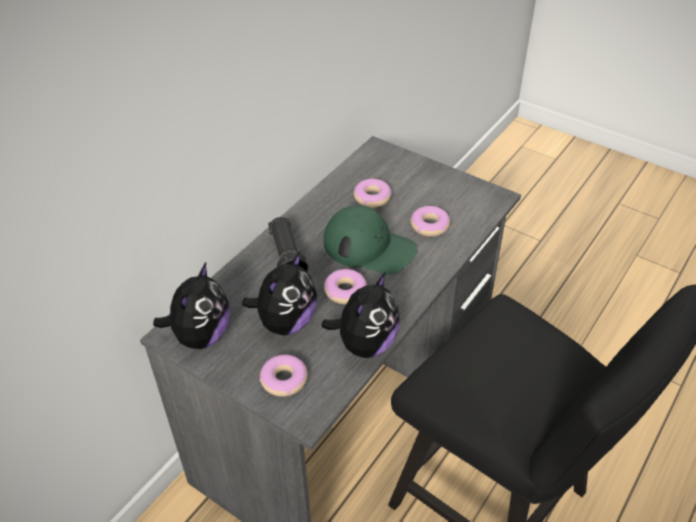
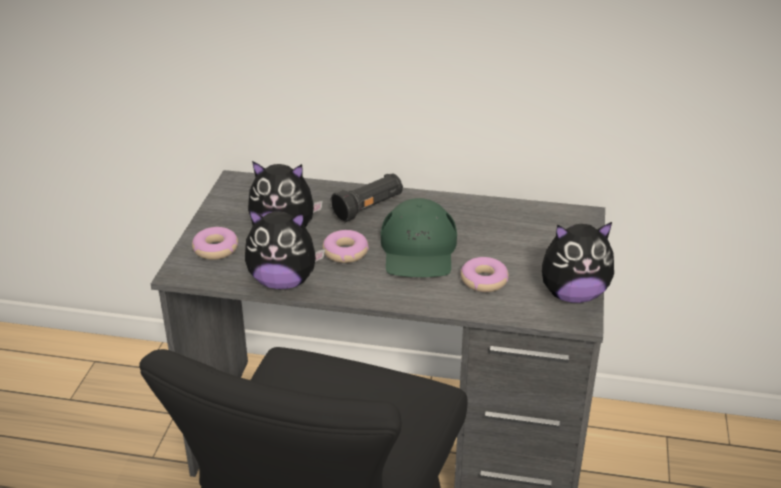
camera: 65 degrees right, 10 degrees down
(201, 335) = (243, 194): plush toy -> plush toy (573, 294)
(372, 198) = (497, 233): donut -> none

